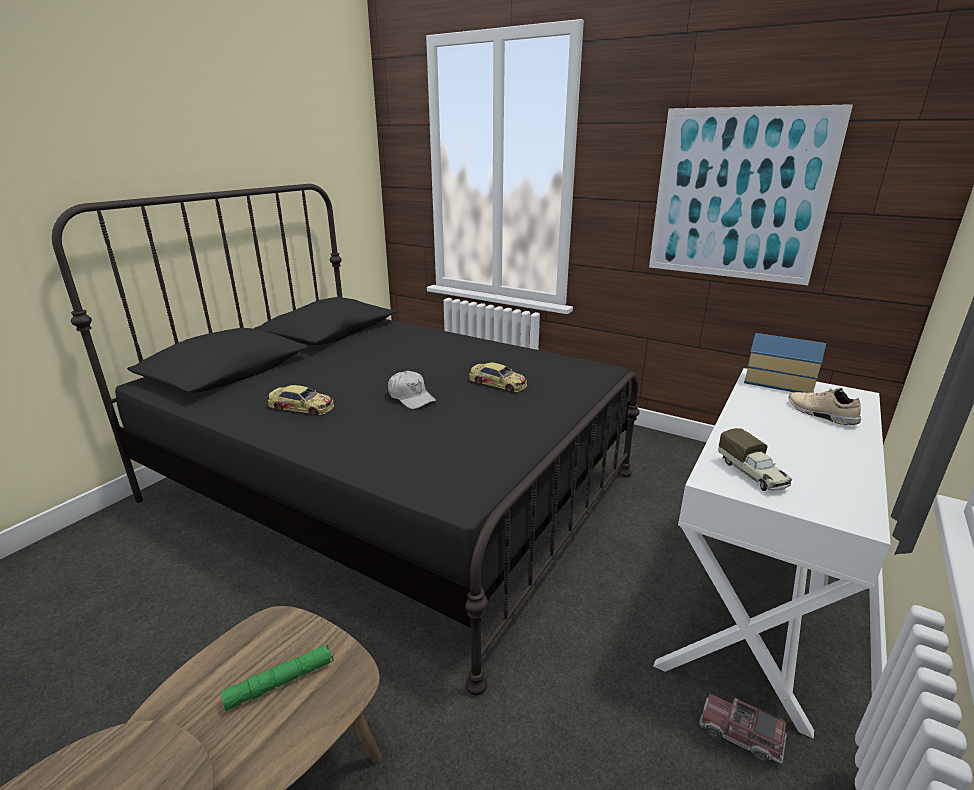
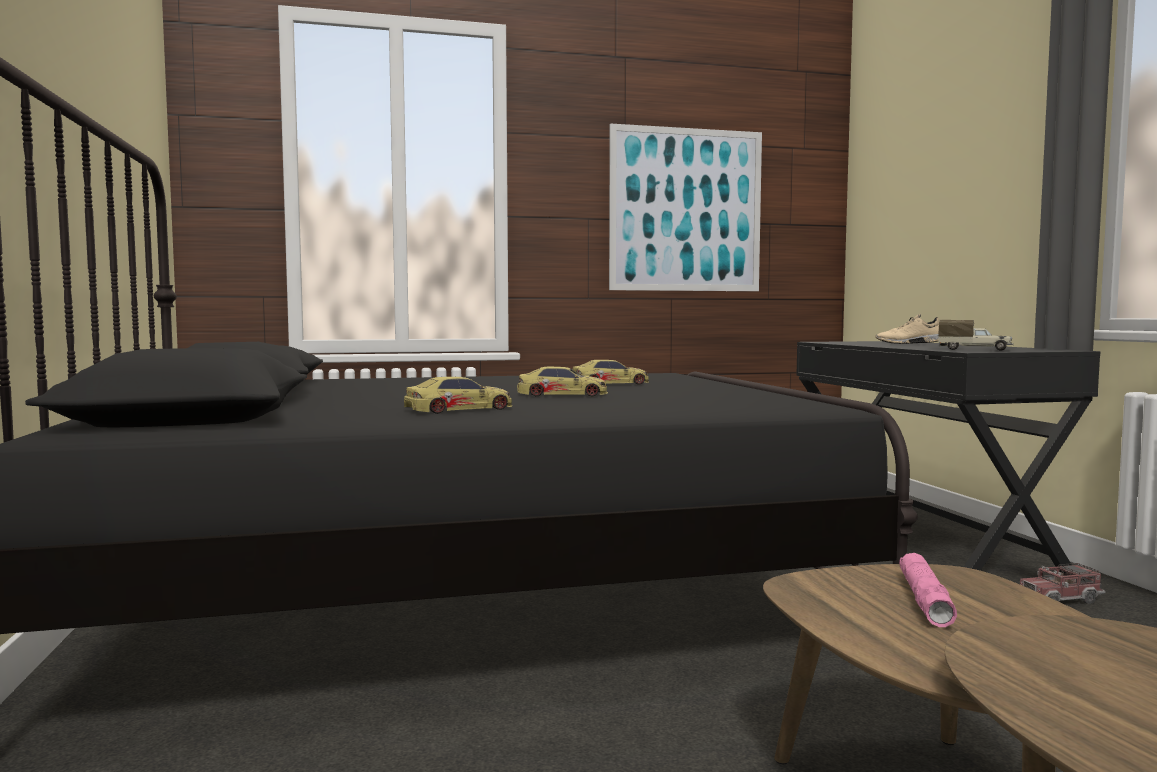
camera: 45 degrees left, 20 degrees down
(280, 682) = (925, 600): green flashlight -> pink flashlight
(411, 397) = (562, 394): white cap -> toy car
(753, 601) = (920, 546): white desk -> black desk
(778, 382) = (840, 341): toy house -> none

